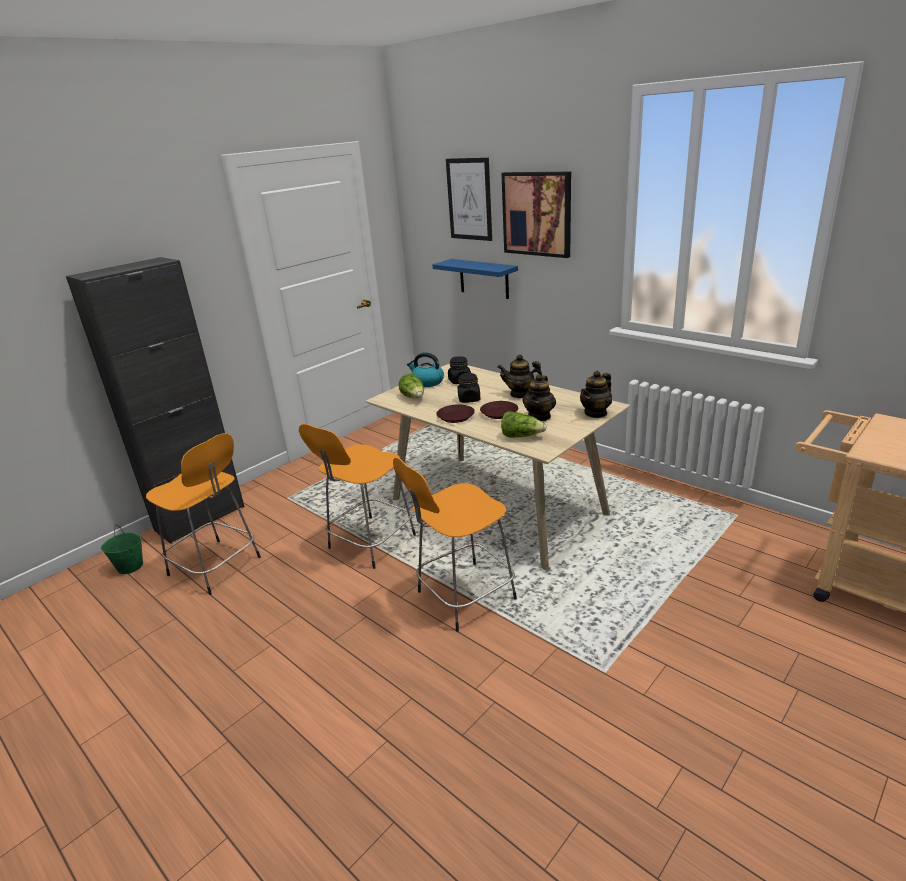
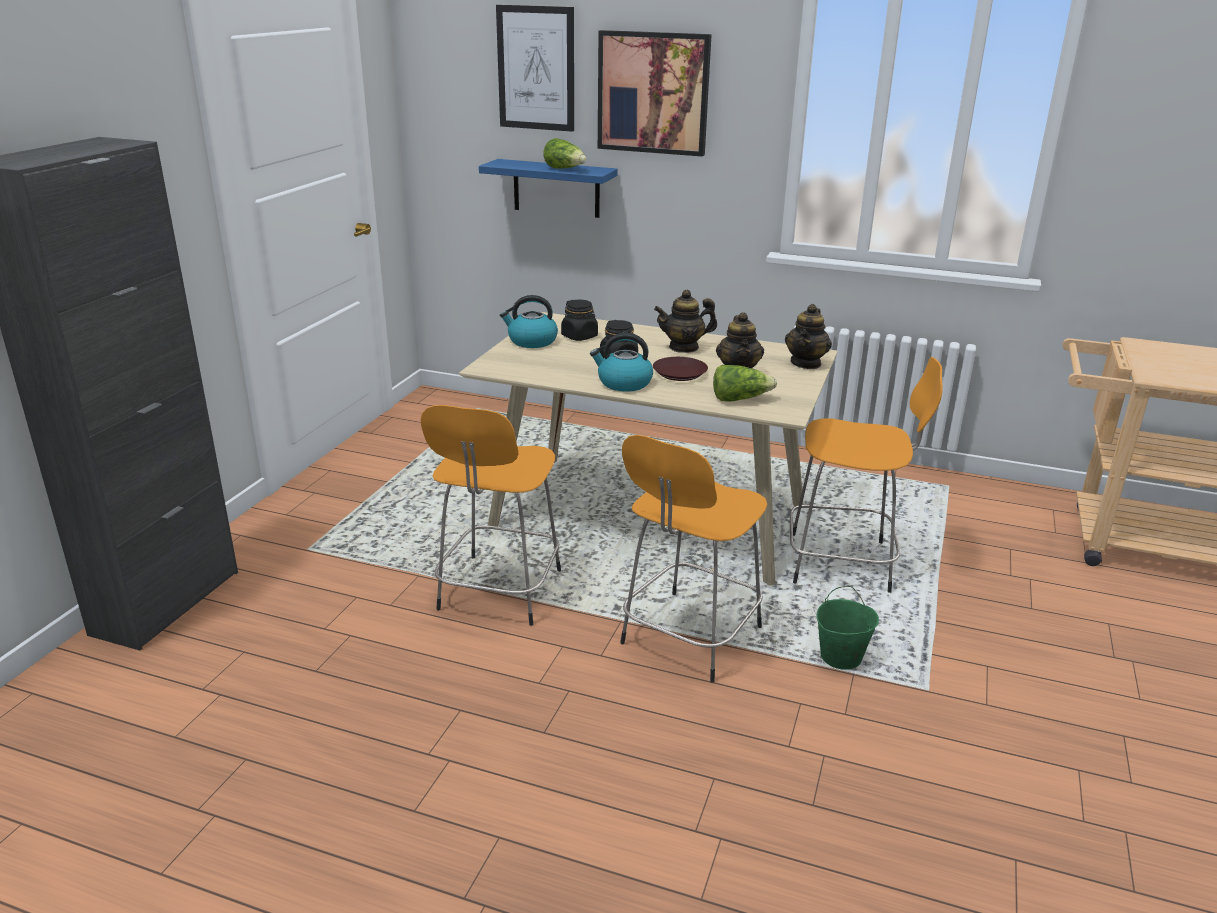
camera: 25 degrees left, 0 degrees up
(130, 567) = (85, 700): green bucket -> green bucket (840, 657)
(217, 567) = (261, 670): orange stool -> orange stool (844, 563)
(414, 397) = (533, 363): lettuce -> lettuce (565, 169)
(456, 417) = (623, 383): brown plate -> kettle

